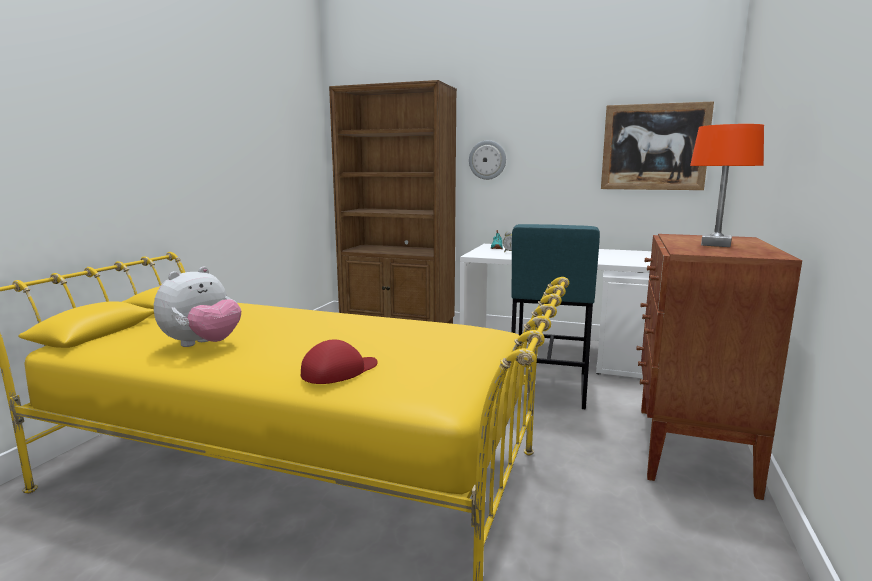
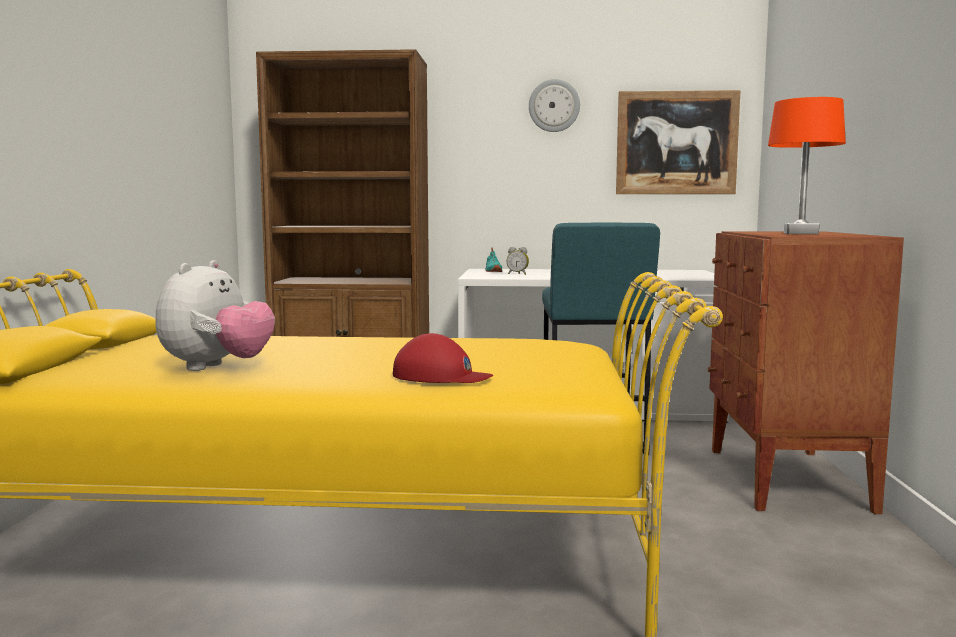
camera: 15 degrees left, 5 degrees down
(339, 371) = (440, 376): red cap -> red cap turned 75 degrees clockwise
(487, 160) = (469, 158): wall clock -> wall clock (554, 106)

